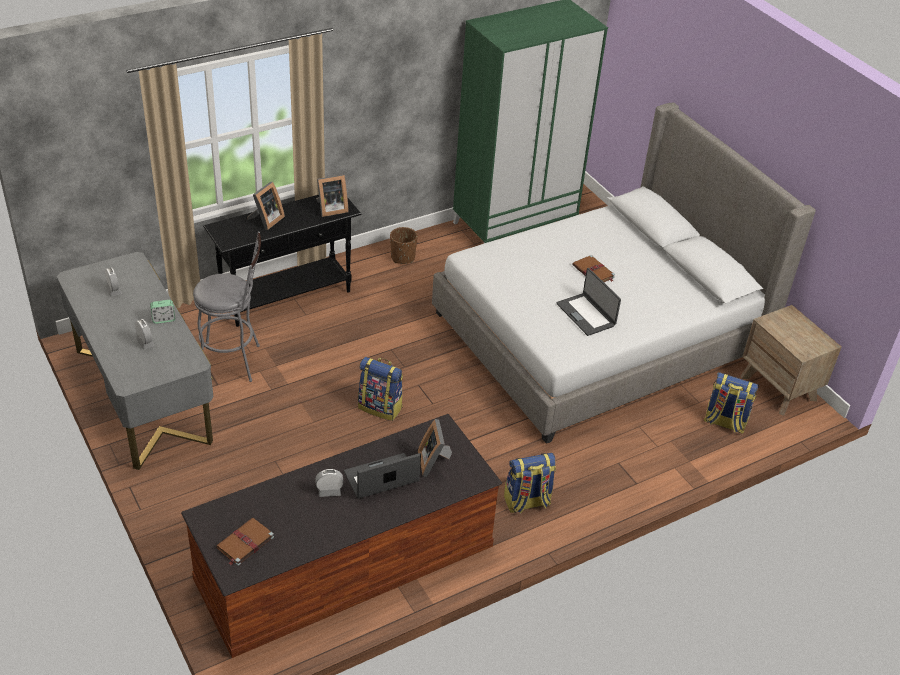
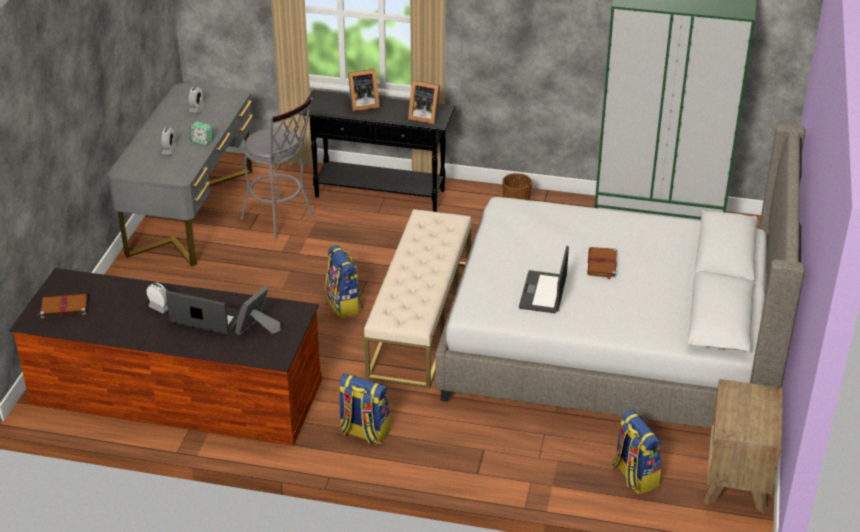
camera: 45 degrees right, 5 degrees down
(451, 387) = (420, 319): none -> beige bench

